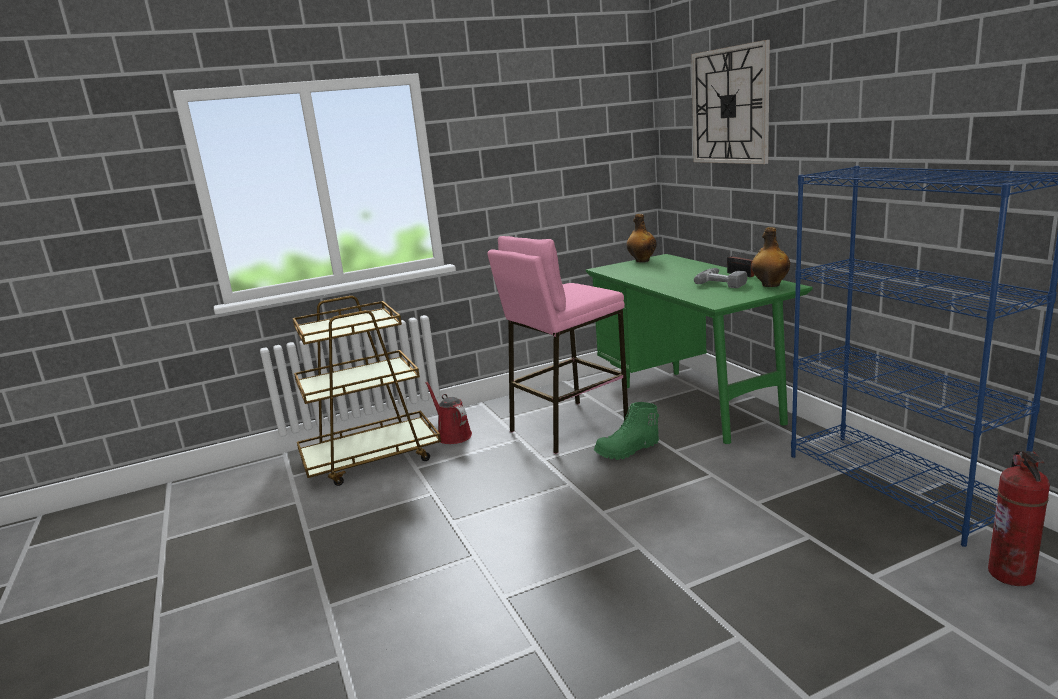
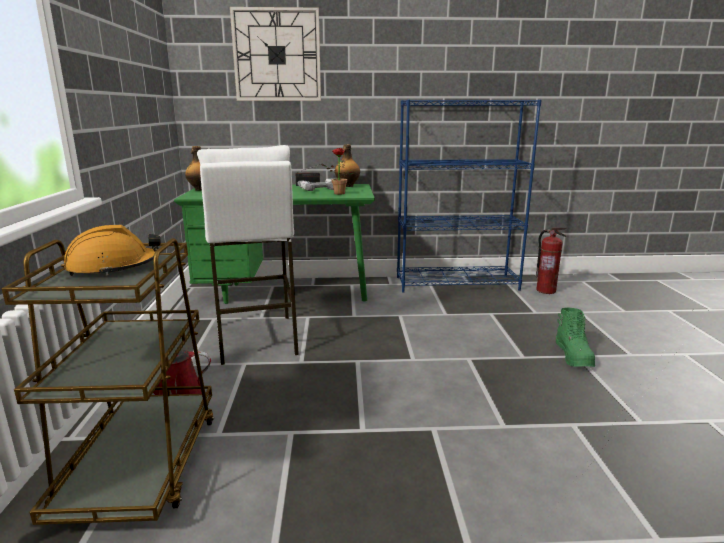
camera: 70 degrees left, 0 degrees up
(359, 321) = (114, 267): none -> orange hard hat
(567, 426) = (256, 339): pink stool -> white stool
(627, 450) = (333, 329): green boot -> green boot (574, 356)
(709, 294) = (337, 193): none -> potted plant

